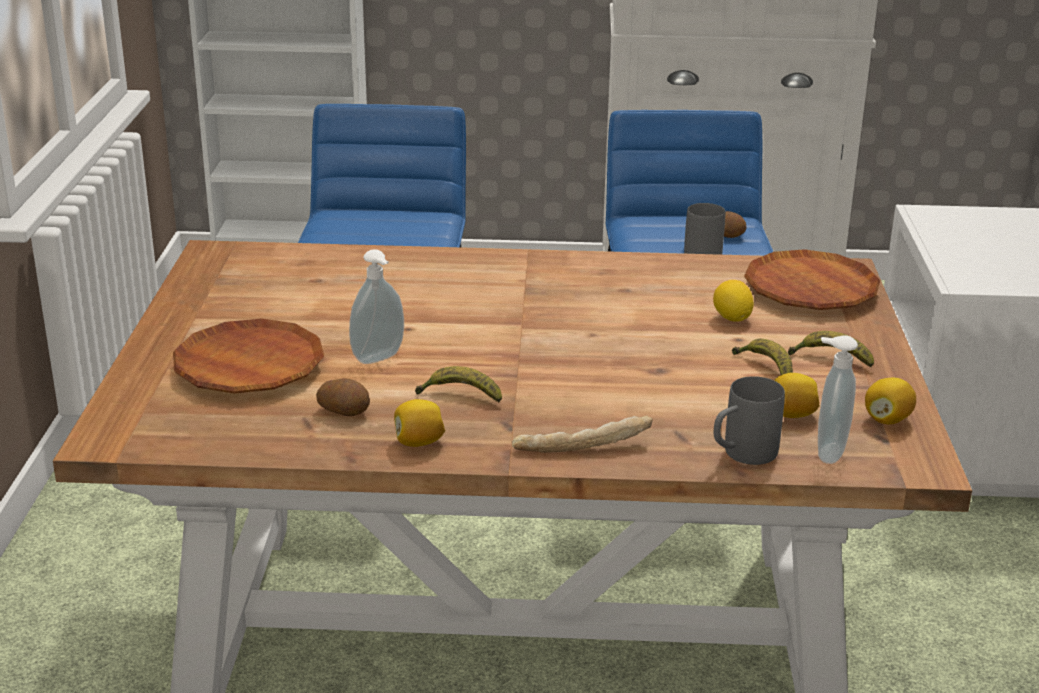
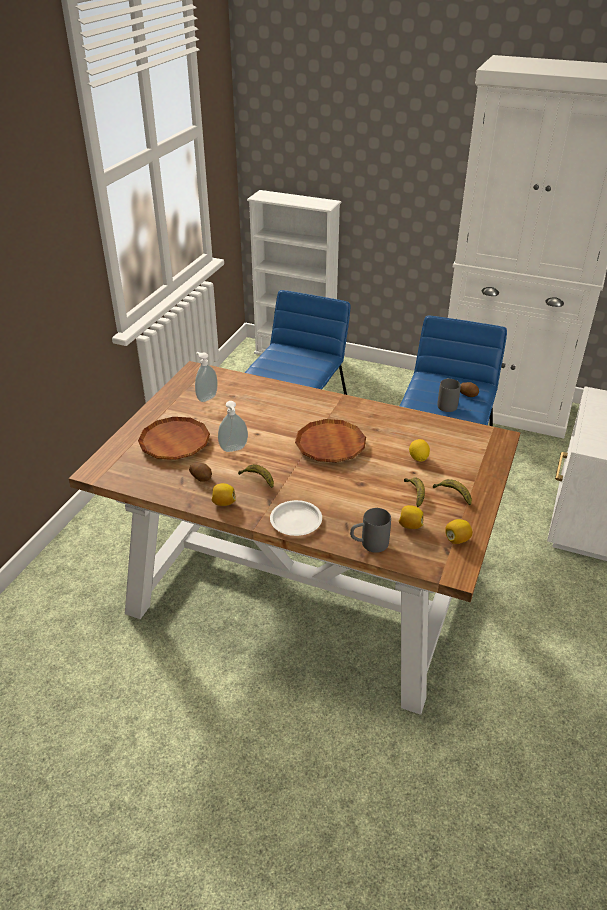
camera: 20 degrees right, 10 degrees up
(581, 446) = (296, 521): bread -> white plate
(810, 290) = (472, 447): brown plate -> brown plate (330, 445)
(827, 452) = (412, 553): soap dispenser -> soap dispenser (206, 397)

